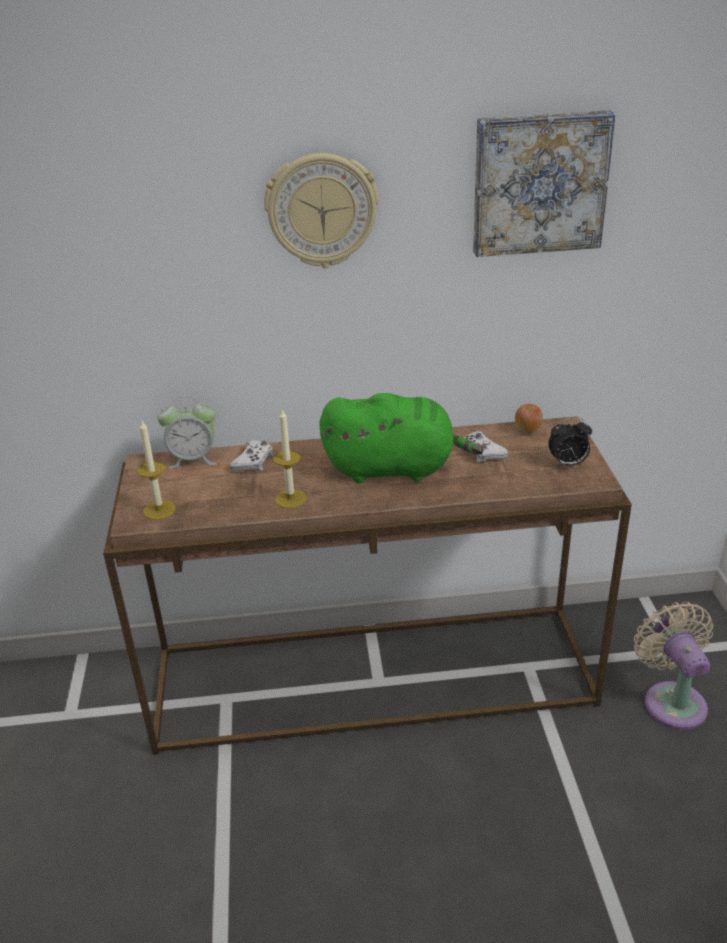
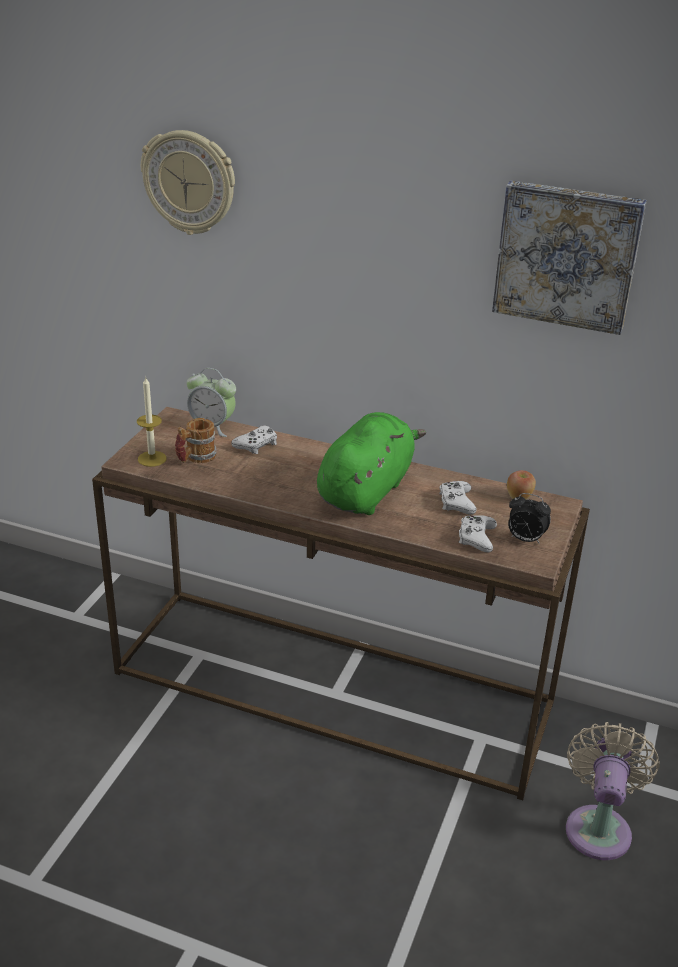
camera: 25 degrees right, 0 degrees up
(204, 494) = (195, 458): none -> mug
(290, 499) = (258, 485): candle -> none
(321, 210) = (358, 233): wall clock -> wall clock (189, 182)
(395, 469) = (366, 490): green plush toy -> green plush toy turned 90 degrees counterclockwise
(528, 477) = (476, 538): none -> white game controller

